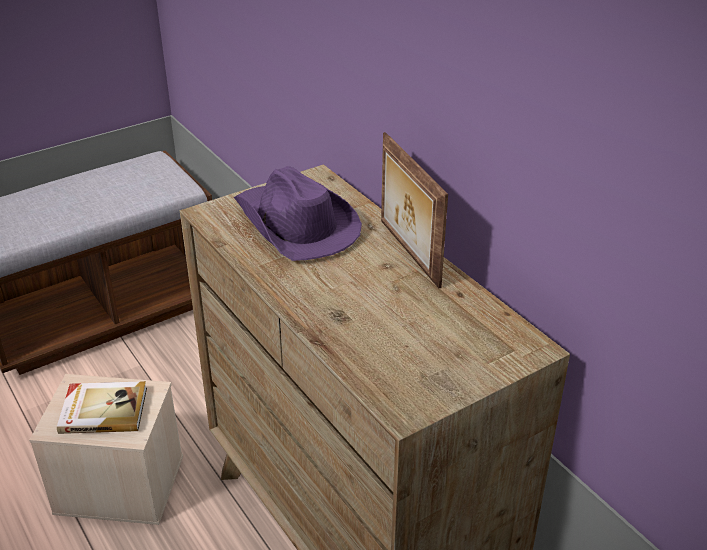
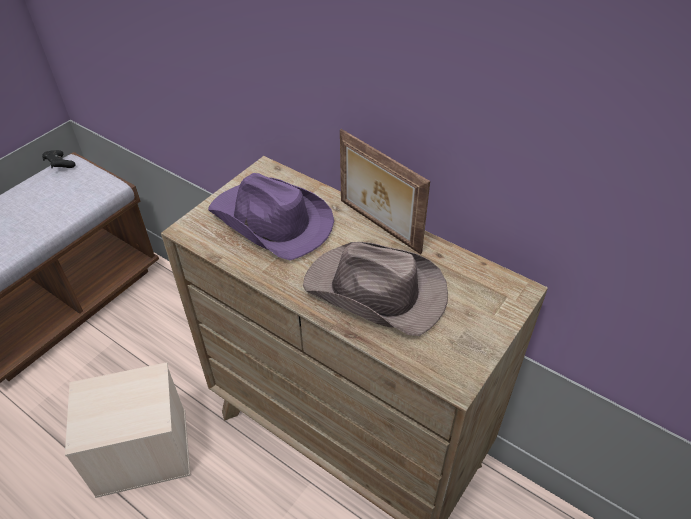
camera: 20 degrees left, 10 degrees up
(103, 409) = (119, 405): book -> none
(144, 158) = (60, 165): none -> black game controller
(367, 311) = (376, 292): none -> brown hat

